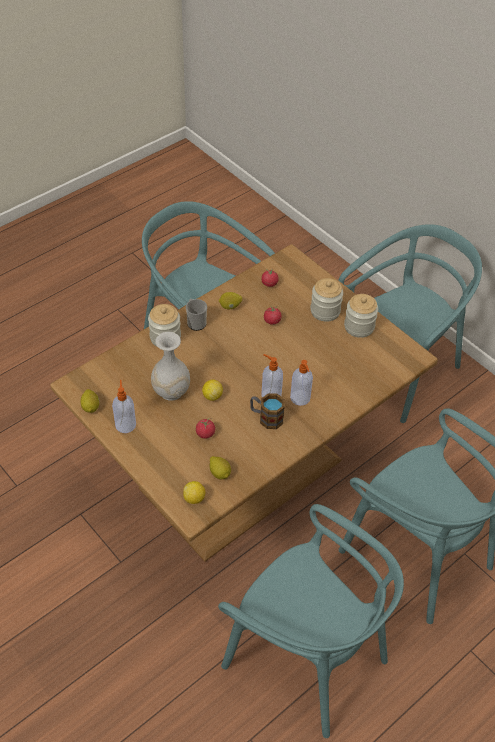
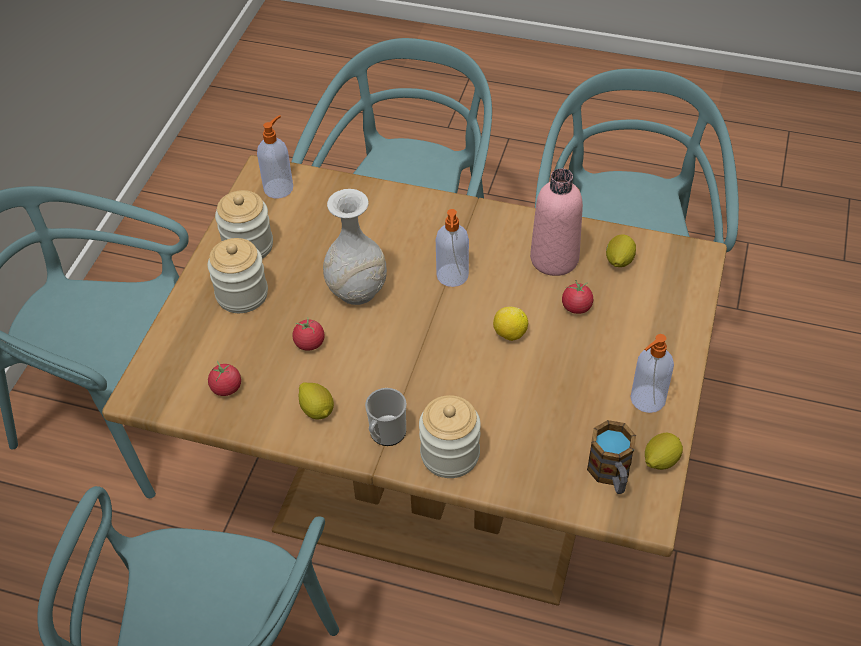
camera: 120 degrees left, 0 degrees up
(170, 391) = (544, 384): white vase -> white vase (357, 291)
(194, 498) = (676, 265): lemon -> none
(246, 445) = (554, 259): none -> pink bottle
(266, 417) = (493, 262): mug -> mug (611, 475)
(300, 398) = (432, 245): soap dispenser -> soap dispenser (279, 187)

